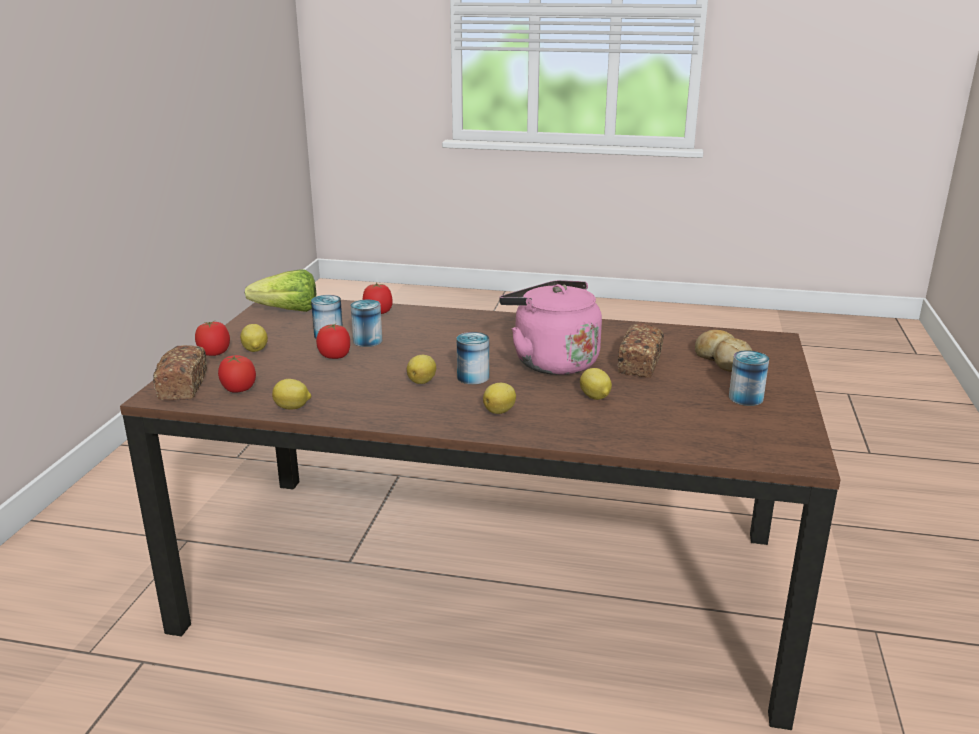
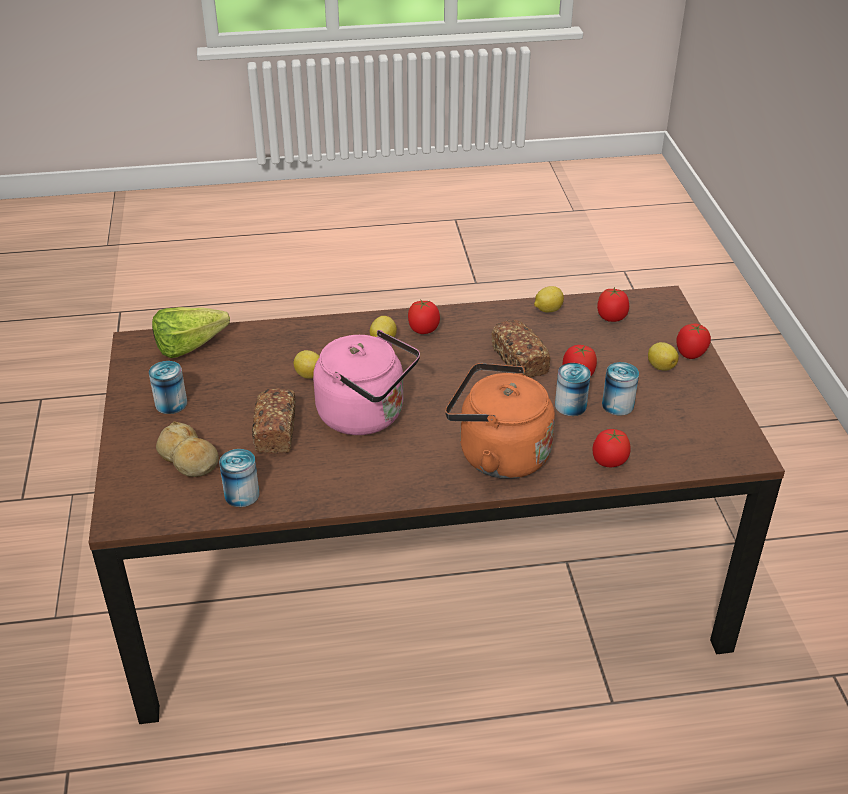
camera: 160 degrees right, 15 degrees up
(183, 386) = (659, 311): bread -> bread (520, 361)
(282, 311) = (717, 437): lettuce -> lettuce (195, 346)
(422, 381) = (470, 360): lemon -> none
(447, 413) = (423, 330): none -> tomato
(457, 326) = (497, 454): none -> orange kettle
(473, 377) = (429, 376): can -> can (242, 494)

